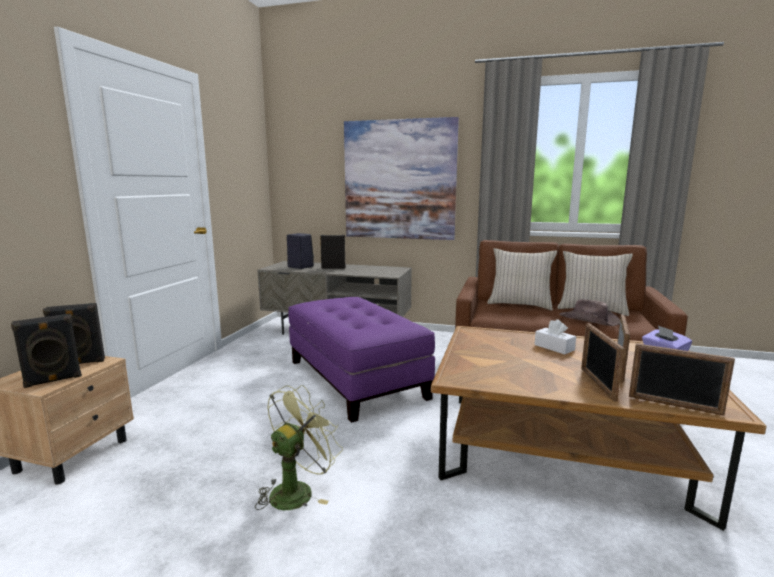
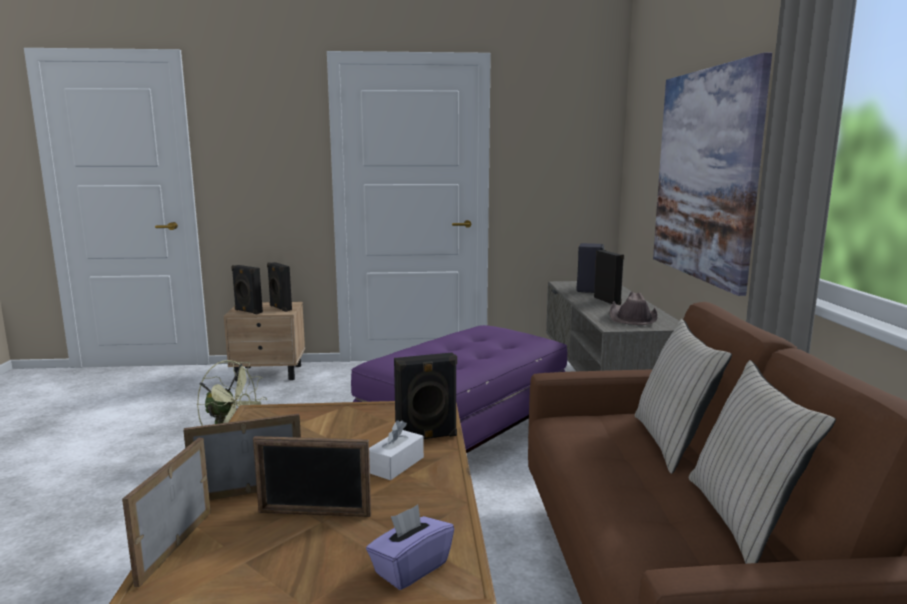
camera: 70 degrees right, 0 degrees up
(517, 337) = (426, 437): none -> black speaker
(589, 320) = (640, 513): brown hat -> brown hat (632, 318)

